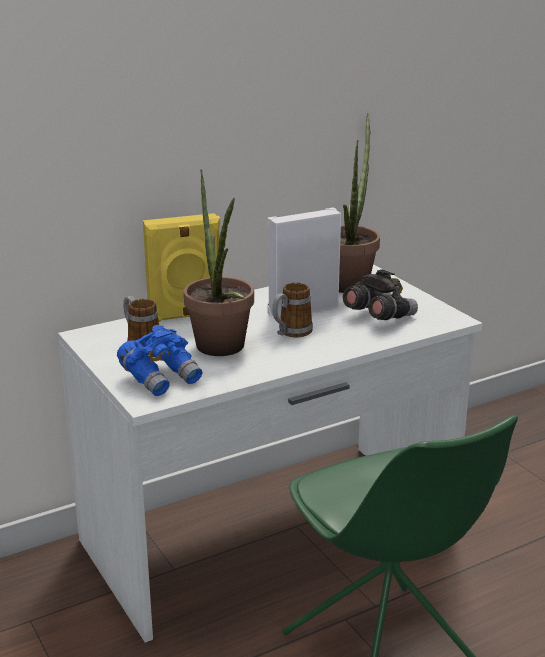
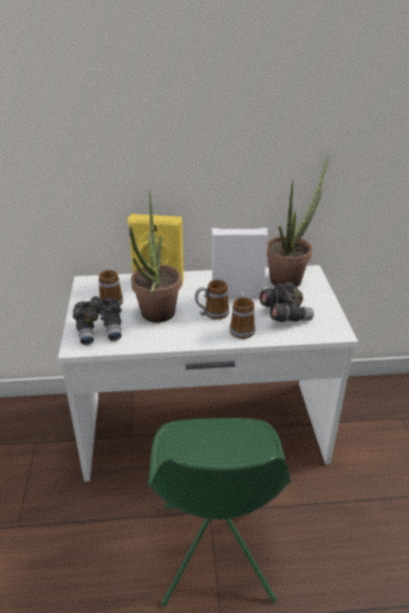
camera: 25 degrees right, 10 degrees up
(161, 378) = (100, 330): blue binoculars -> grey binoculars
(341, 338) = (241, 328): none -> mug

